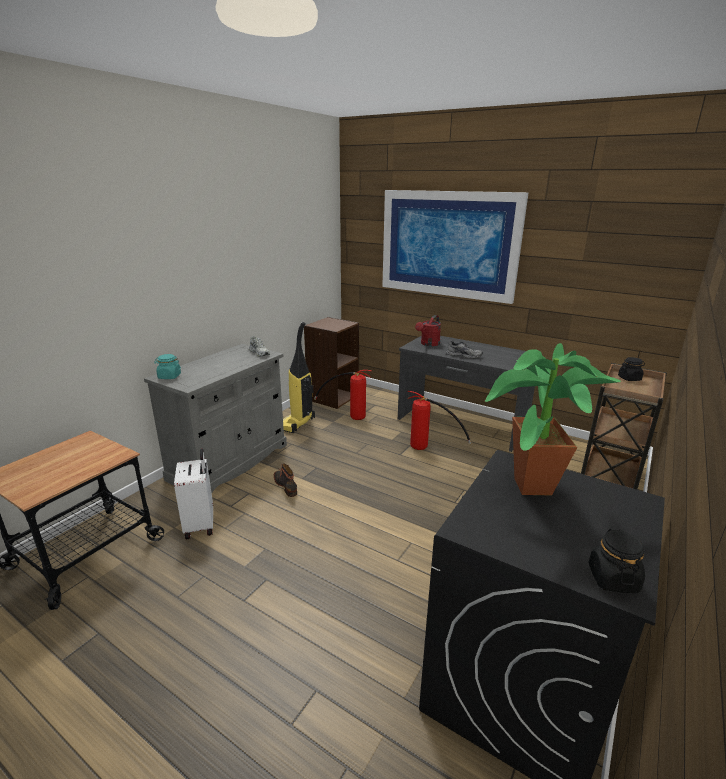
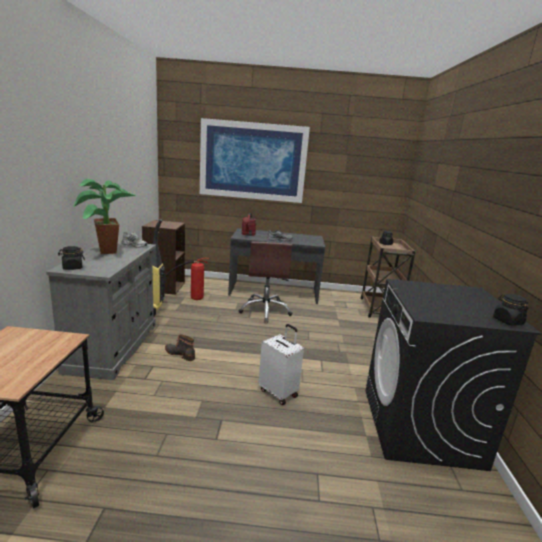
camera: 30 degrees left, 5 degrees down
(169, 376) = (72, 268): turquoise jar -> black jar
(201, 525) = (129, 399): white suitcase -> white suitcase (279, 392)
(428, 449) = (265, 310): fire extinguisher -> brown office chair
(530, 491) = (429, 294): potted plant -> potted plant (106, 253)

